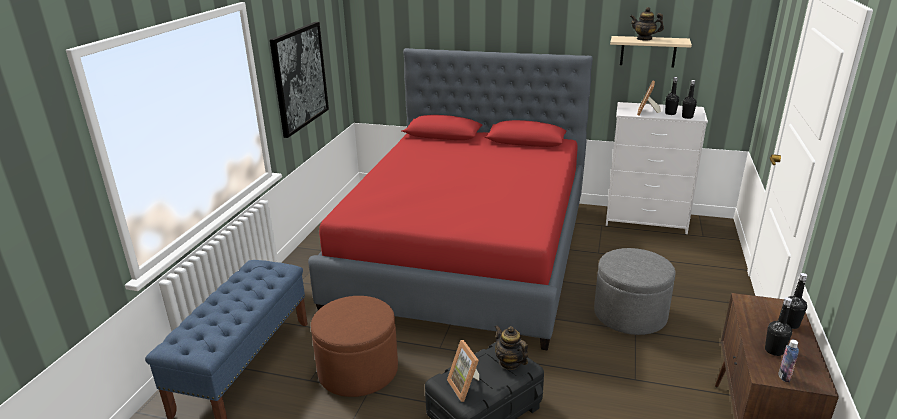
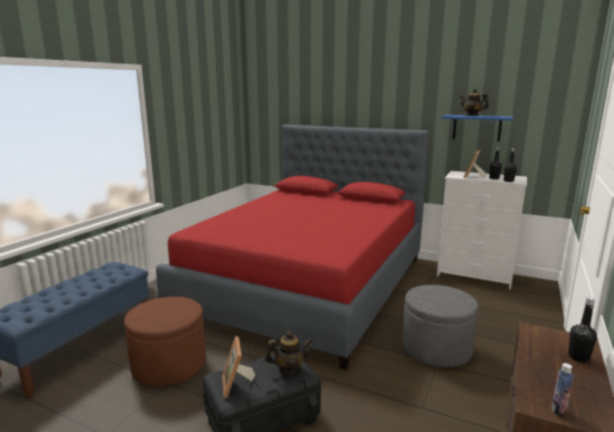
camera: 10 degrees right, 10 degrees down
(299, 77) = (193, 135): picture -> none
(509, 362) = (289, 369): teapot -> teapot turned 105 degrees clockwise
(648, 51) = (476, 128): beige shelf -> blue shelf
(774, 350) = (553, 381): black bottle -> none

